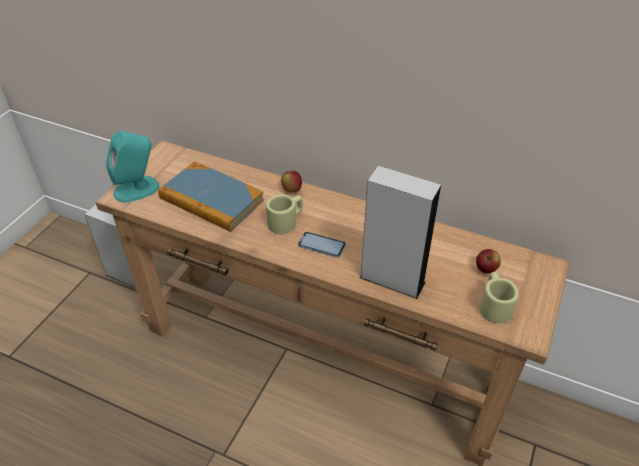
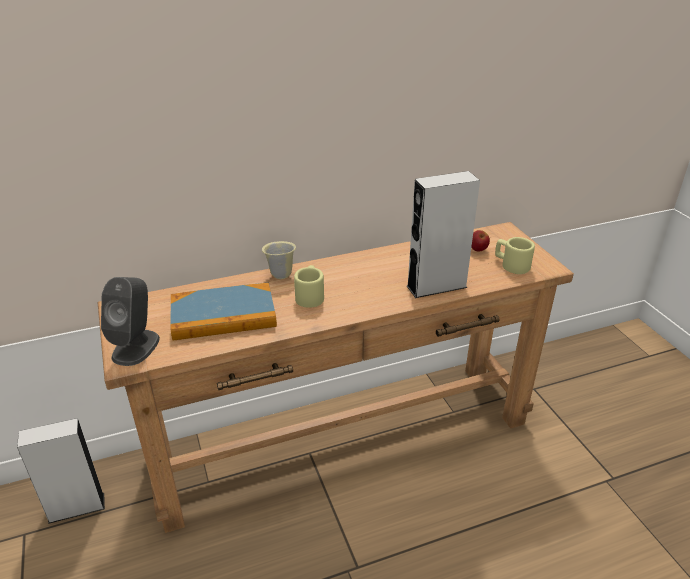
camera: 45 degrees left, 10 degrees down
(137, 189) = (136, 347): turquoise speaker -> grey speaker
(291, 189) = (280, 274): apple -> beige mug
(322, 245) = (360, 295): phone -> none

